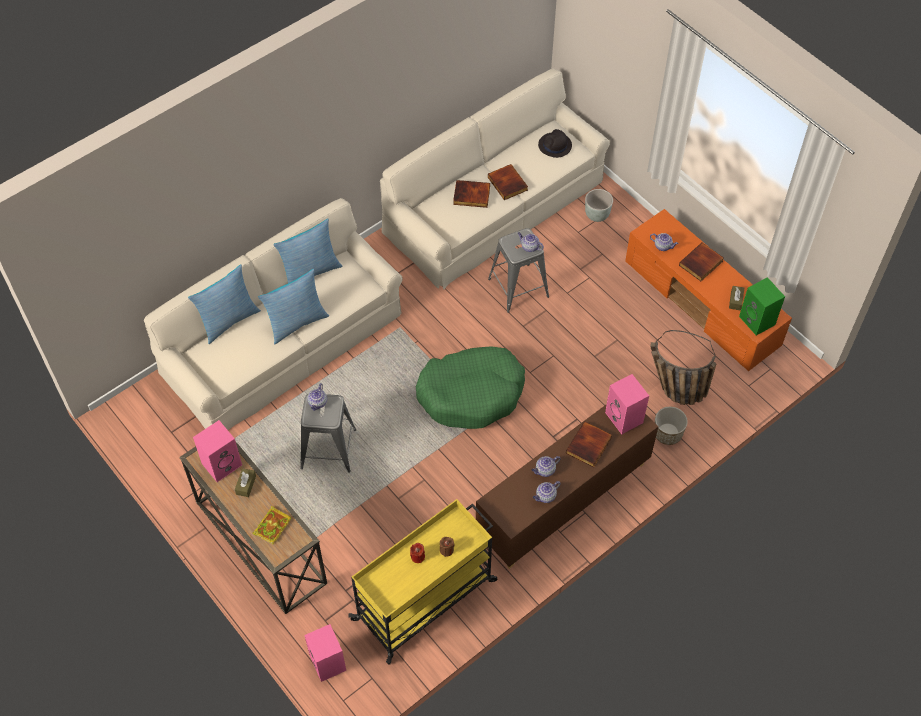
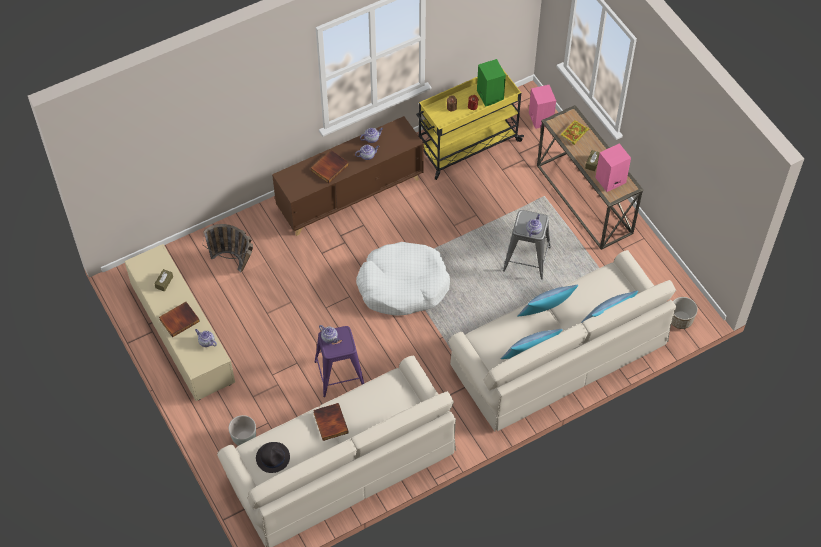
camera: 170 degrees left, 0 degrees up
(471, 196) = (368, 412): book -> none
(471, 393) = (402, 286): green dog bed -> white dog bed
(518, 288) = (339, 374): grey stool -> purple stool
(625, 418) = (295, 183): pink speaker -> none
(667, 433) = (253, 231): planter -> planter (680, 320)
(702, 305) = (181, 333): orange tv stand -> beige tv stand
(758, 321) = (153, 262): green speaker -> green speaker (489, 95)

